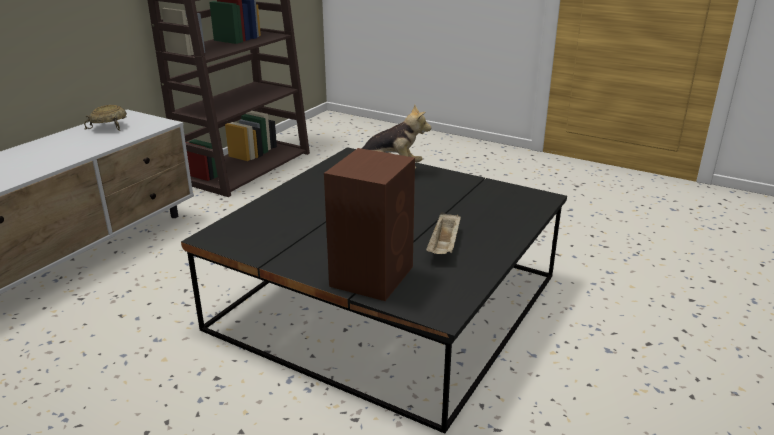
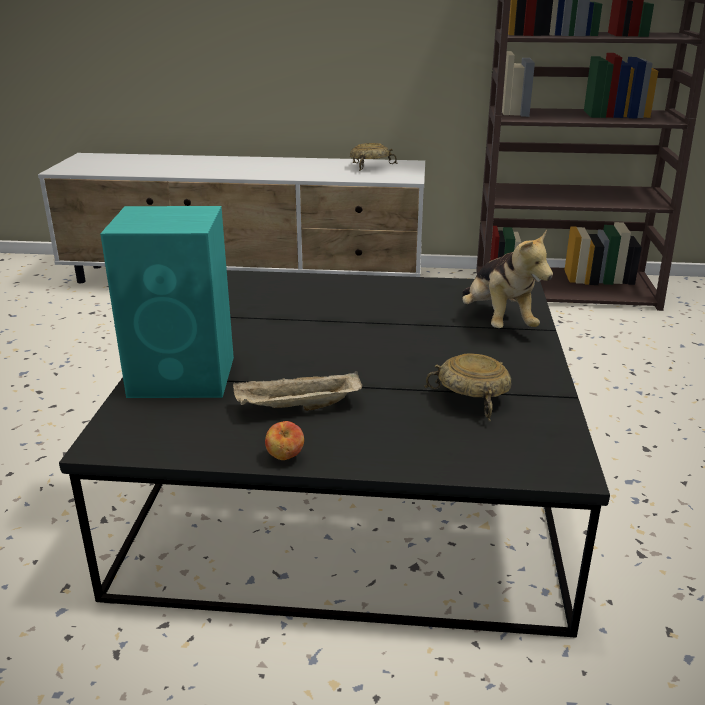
camera: 65 degrees right, 0 degrees up
(373, 275) = (185, 377): brown speaker -> turquoise speaker
(471, 200) = (472, 400): none -> beige bowl
(495, 259) = (285, 457): none -> apple

